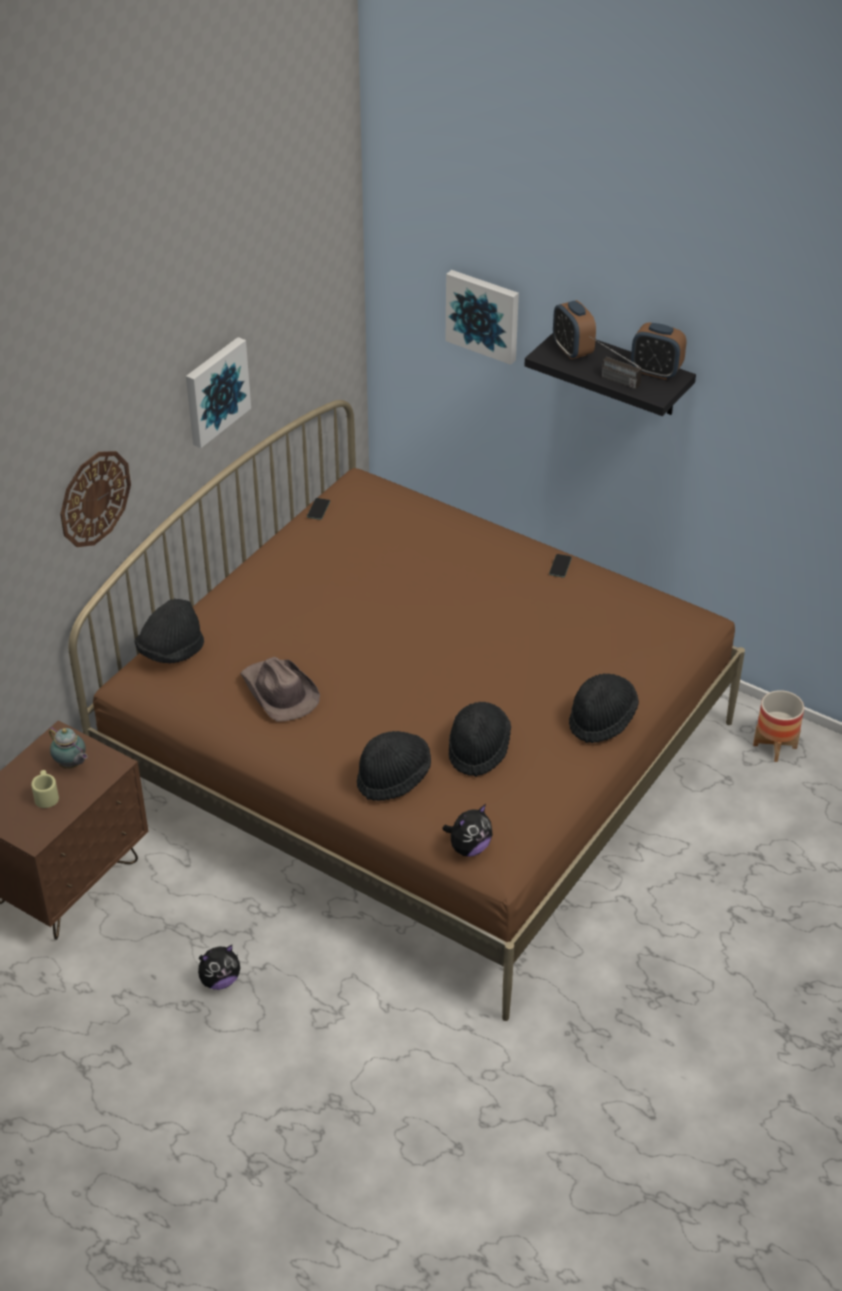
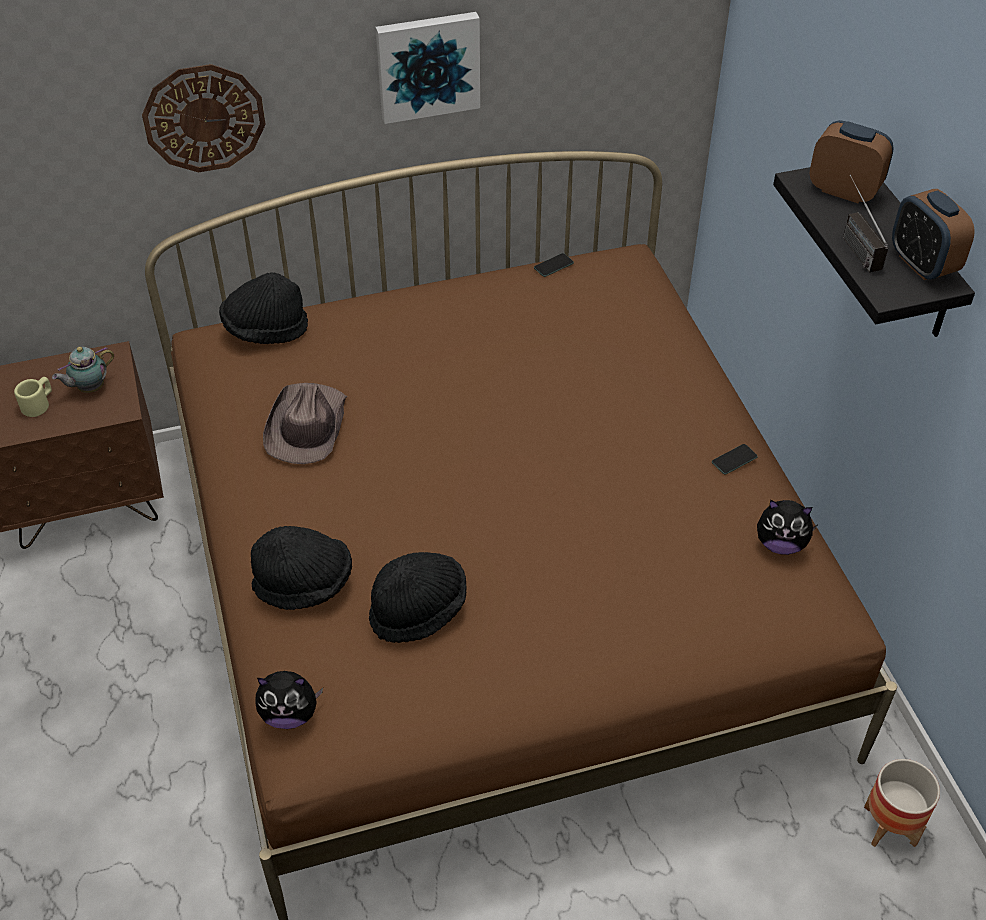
camera: 40 degrees right, 5 degrees up
(71, 765) = (89, 388): teapot -> teapot turned 60 degrees clockwise
(219, 980) = (96, 681): plush toy -> plush toy (780, 544)
(483, 315) = (804, 111): picture -> none
(572, 350) = (844, 191): alarm clock -> alarm clock turned 105 degrees clockwise
(601, 719) = (585, 664): black hat -> none

